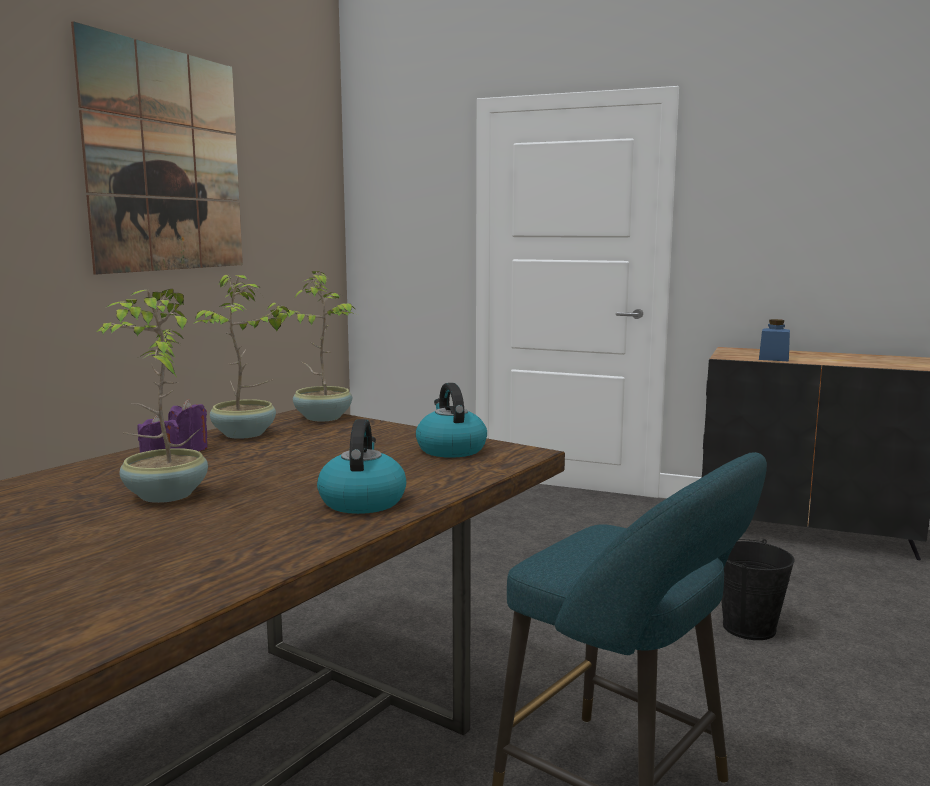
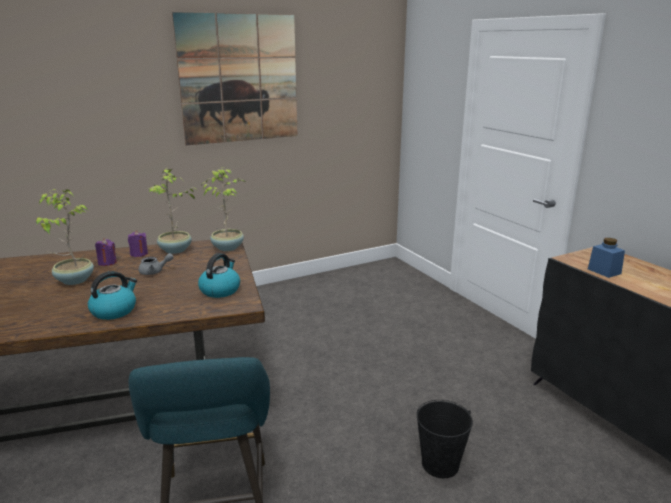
camera: 40 degrees right, 10 degrees up
(287, 457) = (154, 272): none -> grey teapot

